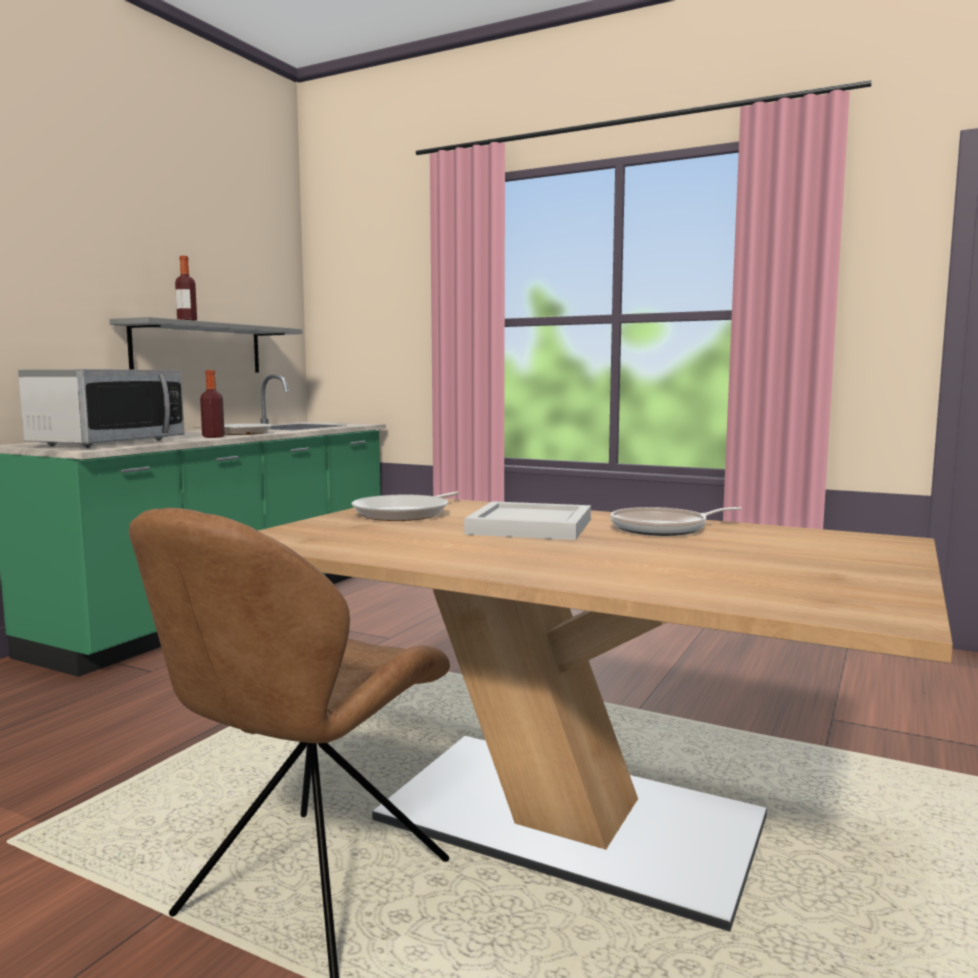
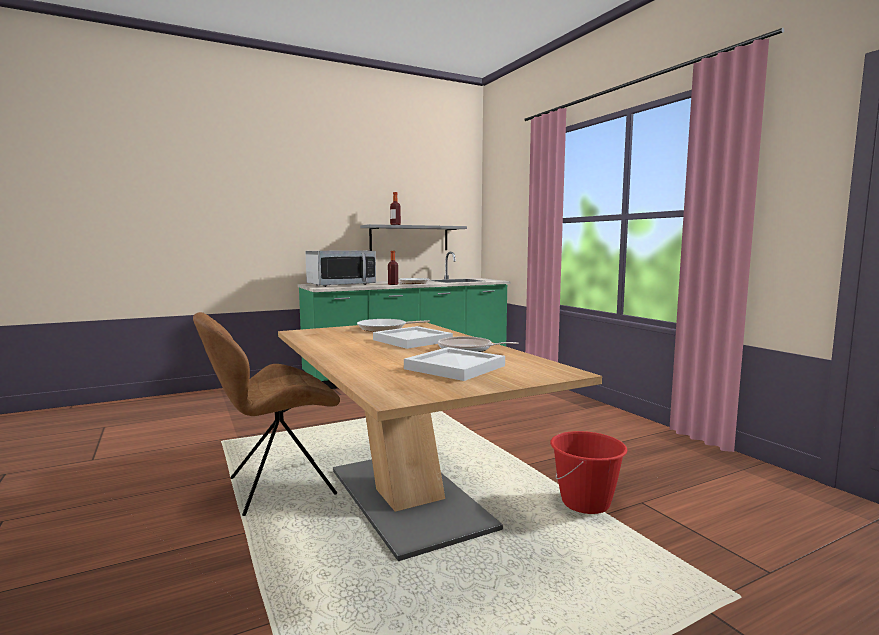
camera: 35 degrees right, 0 degrees up
(760, 557) = (455, 368): none -> white tray
(786, 741) = (586, 503): none -> red bucket

